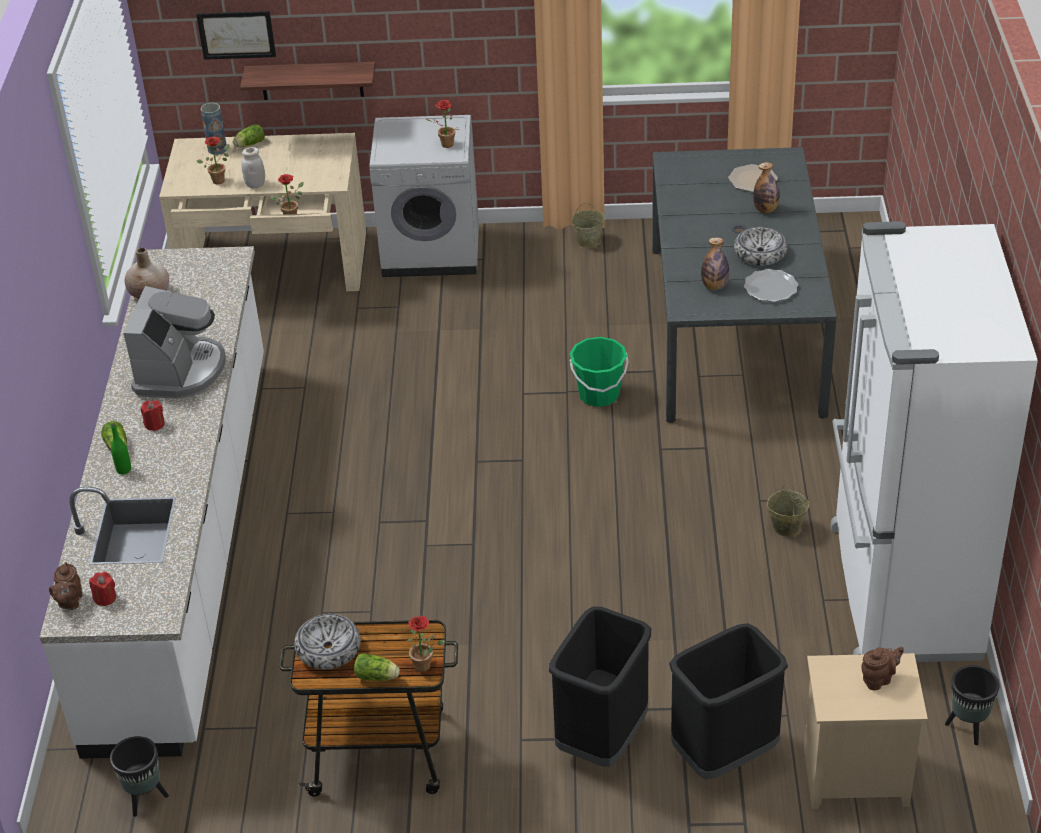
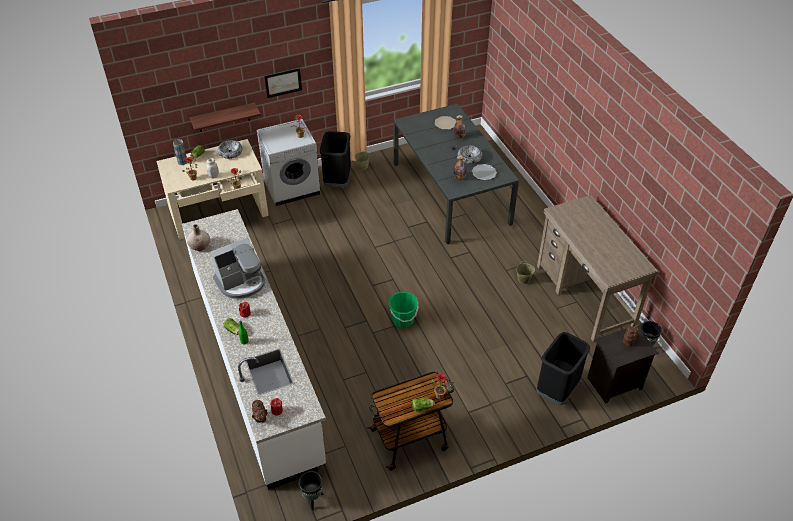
camera: 25 degrees left, 5 degrees up
(180, 371) = (241, 282): coffee machine -> coffee machine turned 75 degrees clockwise
(236, 34) = (184, 102): picture -> picture (283, 83)
(328, 648) = (392, 401): bowl -> bowl (230, 152)
(599, 394) = (409, 239): green bucket -> green bucket (403, 320)
(602, 739) = (503, 400): black trash can -> black trash can (337, 182)
(854, 778) = (614, 384): beige nightstand -> black nightstand
(900, 592) = (585, 295): white fridge -> brown desk

